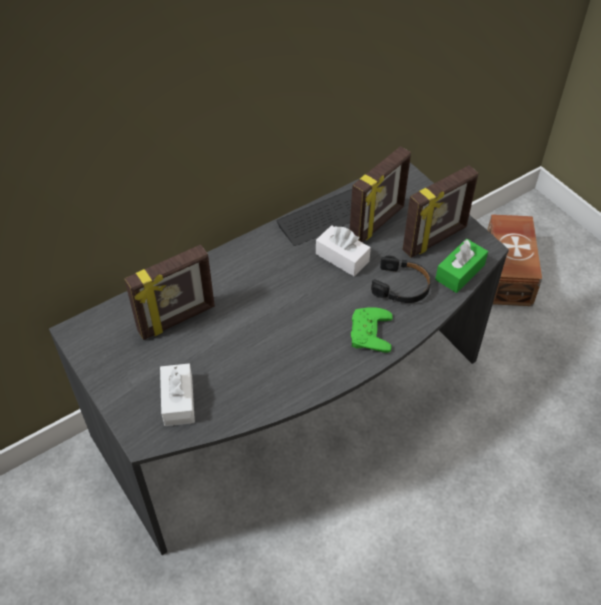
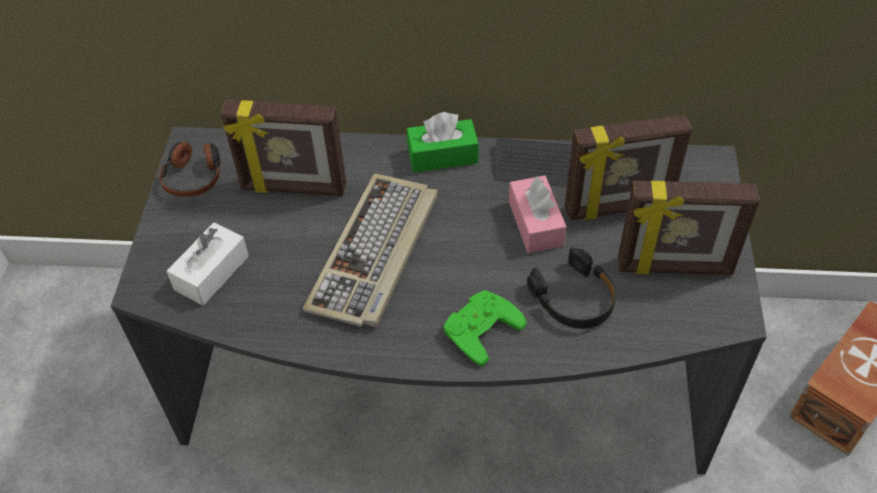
camera: 40 degrees right, 0 degrees up
(100, 350) = (194, 175): none -> headphones
(269, 328) = (375, 254): none -> keyboard
(342, 257) = (535, 223): white tissue box -> pink tissue box
(460, 272) = (667, 326): green tissue box -> green tissue box (442, 156)

